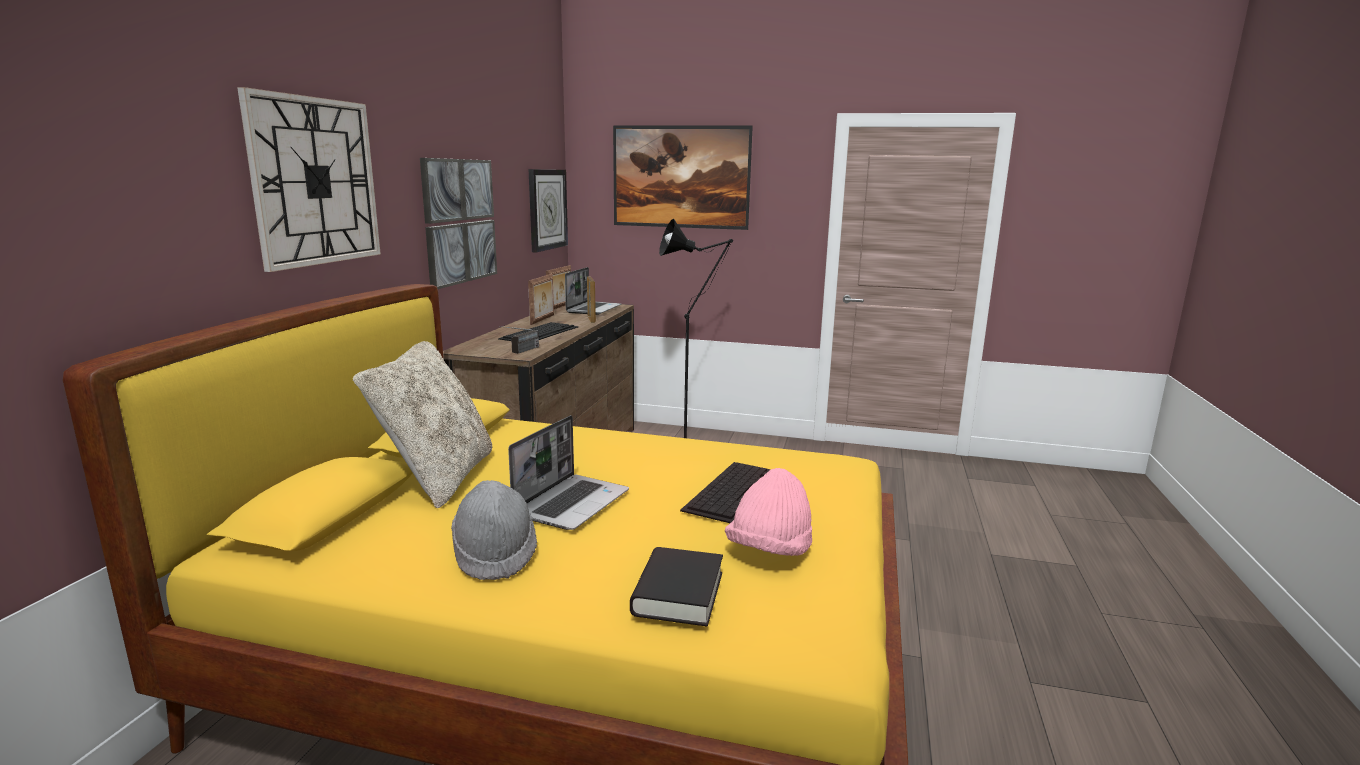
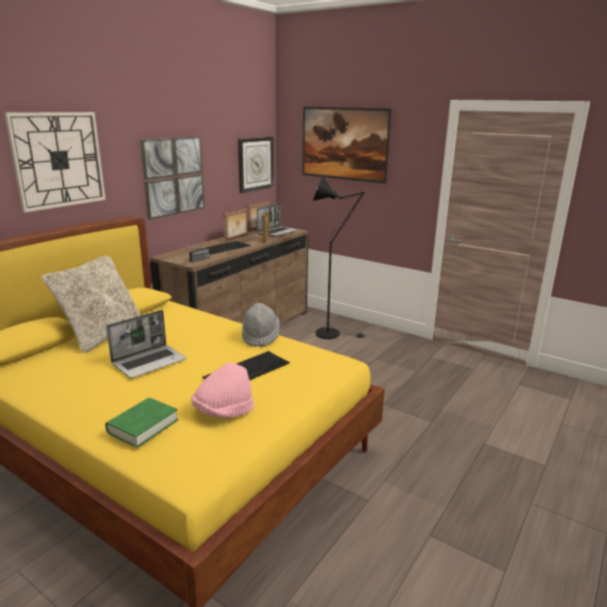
camera: 20 degrees right, 5 degrees up
(495, 554) = (83, 384): grey hat -> grey hat (260, 337)
(678, 593) = (143, 426): black book -> green book

